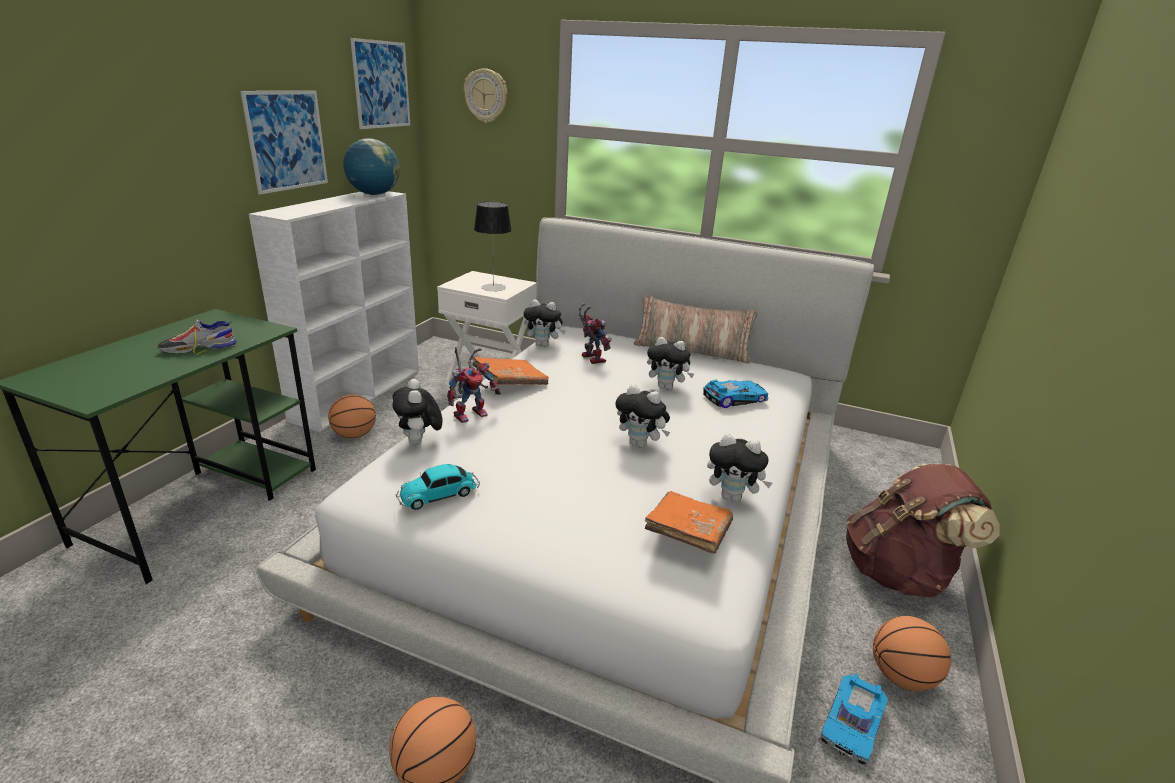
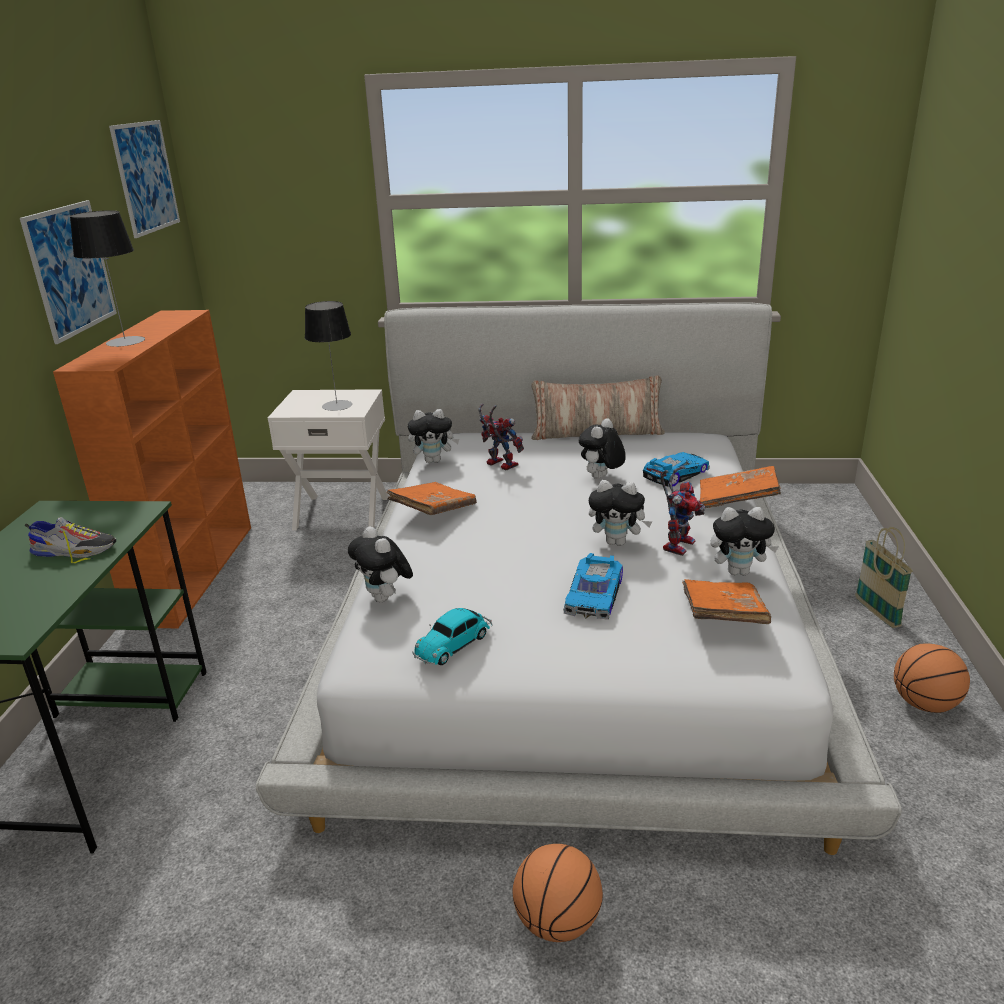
camera: 15 degrees left, 0 degrees up
(198, 348) = (74, 550): shoe -> shoe turned 135 degrees counterclockwise
(321, 203) = (125, 341): none -> table lamp
(355, 435) = (226, 621): basketball -> none
(359, 393) = (194, 571): white bookcase -> orange bookcase
(374, 194) = (172, 317): globe -> none
(471, 413) = (418, 554): toy robot -> toy robot (677, 543)
(486, 96) = (276, 173): wall clock -> none
(667, 387) = (601, 478): plush toy -> plush toy turned 120 degrees clockwise
(775, 433) = (737, 500): none -> orange book
(853, 725) = (906, 757): toy car -> toy car (596, 595)
(898, 573) = (877, 613): brown backpack -> basket

